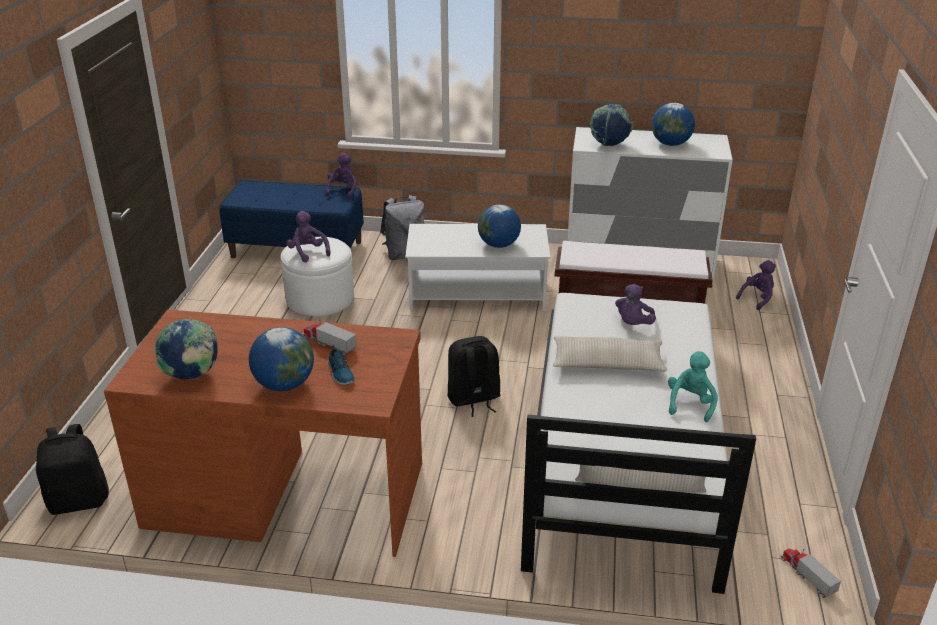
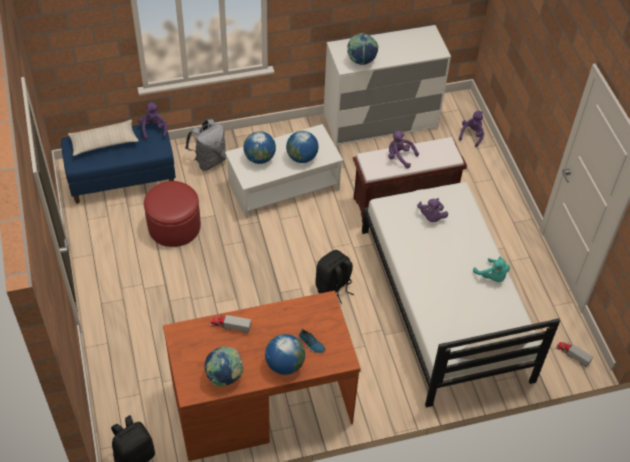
camera: 25 degrees left, 20 degrees up
(308, 252) = (167, 204): purple plush toy -> purple plush toy (399, 157)
(320, 298) = (174, 226): white ottoman -> red ottoman
(328, 343) = (288, 321): toy truck -> toy truck (230, 326)
(607, 364) = (432, 258): beige pillow -> beige pillow (104, 142)
(670, 144) = (402, 48): globe -> globe (259, 158)
(690, 404) = (492, 276): turquoise plush toy -> turquoise plush toy turned 150 degrees clockwise

